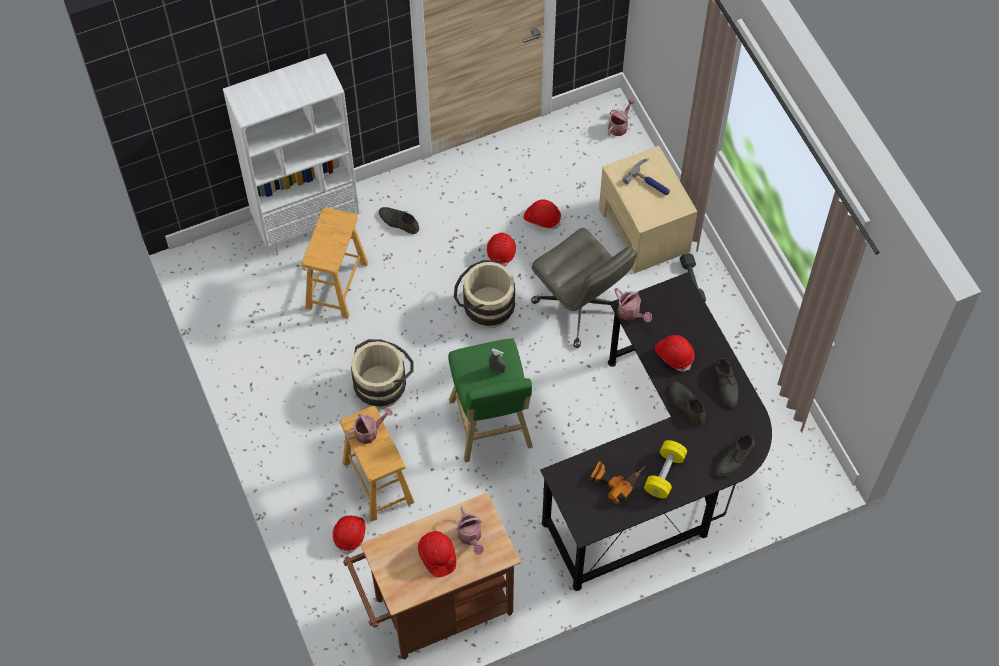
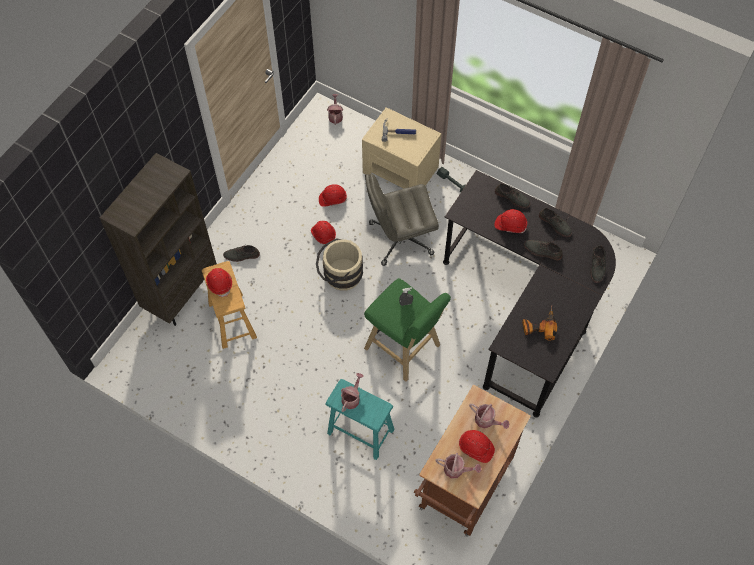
camera: 35 degrees left, 0 degrees up
(307, 225) = (181, 293): white bookcase -> brown bookcase
(350, 534) = (369, 477): red hard hat -> red hard hat (219, 283)
(378, 482) = (361, 431): brown stool -> turquoise stool
(383, 383) = (313, 365): beige bucket -> none
(581, 306) = (400, 239): grey office chair -> grey office chair turned 150 degrees clockwise
(631, 313) = (463, 215): watering can -> watering can (456, 470)
(664, 474) = (565, 302): yellow dumbbell -> none
(702, 327) = (512, 197): none -> grey shoe

